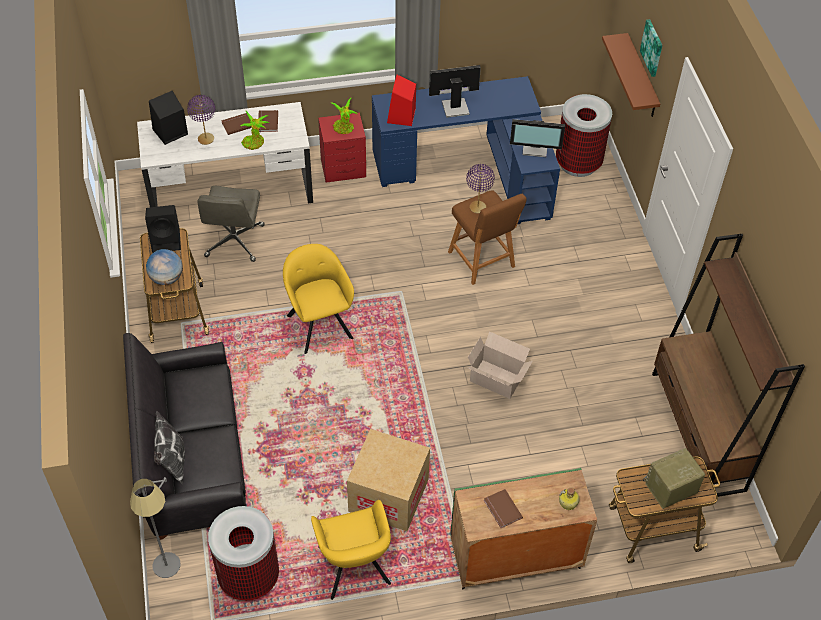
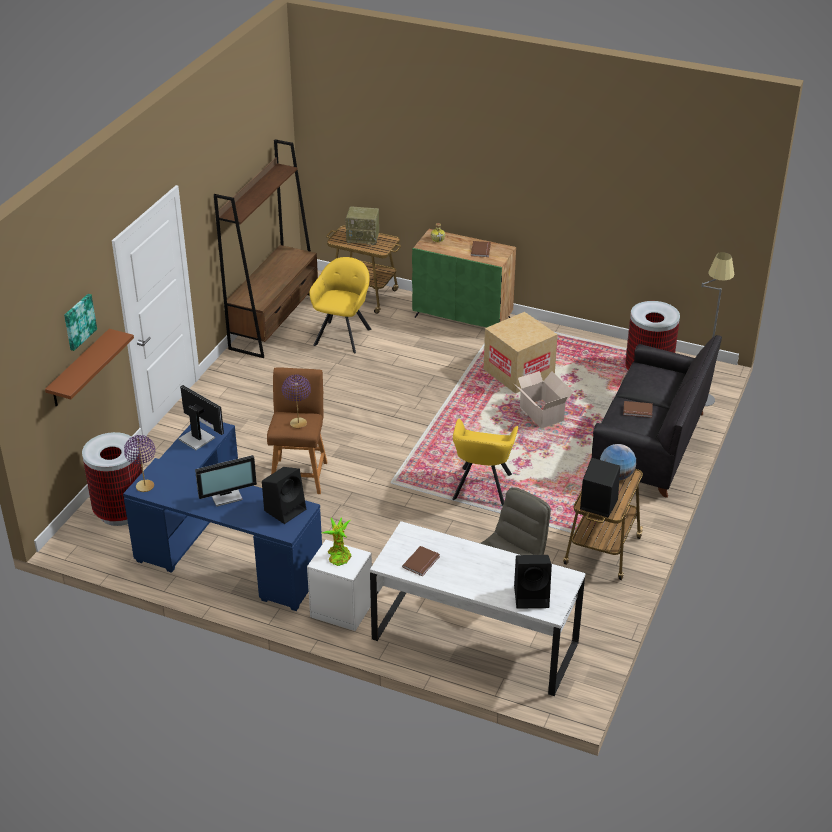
camera: 145 degrees left, 15 degrees down
(173, 462) = (677, 386): pillow -> none
(206, 139) = (498, 572): purple table lamp -> purple table lamp (144, 486)
(237, 124) = (454, 574): brown book -> brown book (637, 411)
(255, 143) = (451, 546): potted plant -> none
(344, 168) = (340, 609): red nightstand -> white nightstand
(354, 569) = (573, 350): yellow armchair -> yellow armchair (343, 335)
(401, 116) = (285, 509): red speaker -> black speaker
(454, 107) = (226, 496): monitor -> monitor turned 45 degrees counterclockwise
(497, 380) = (377, 398): cardboard box -> cardboard box (541, 413)

